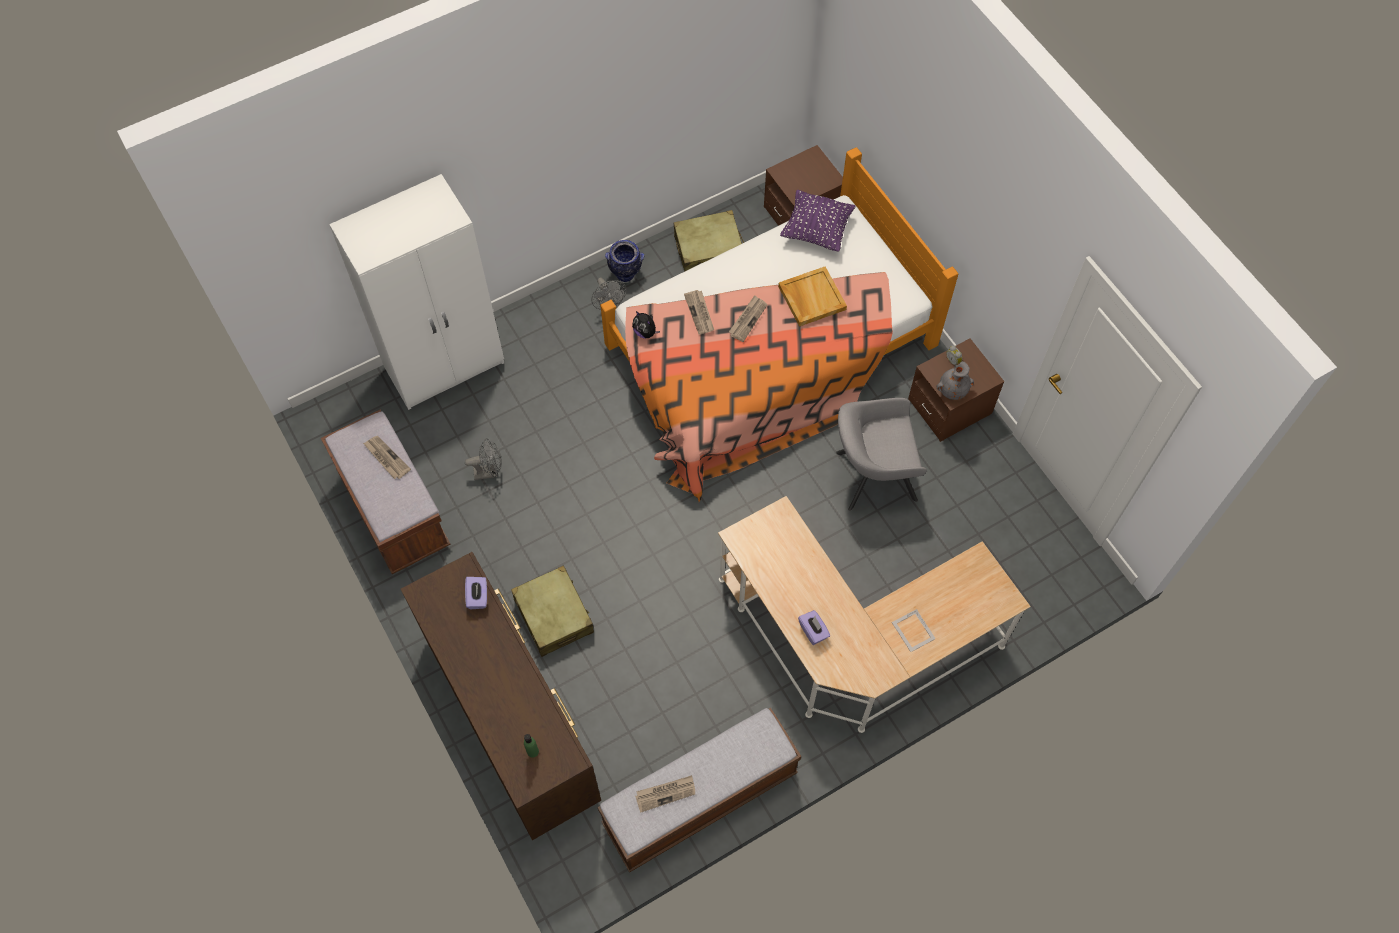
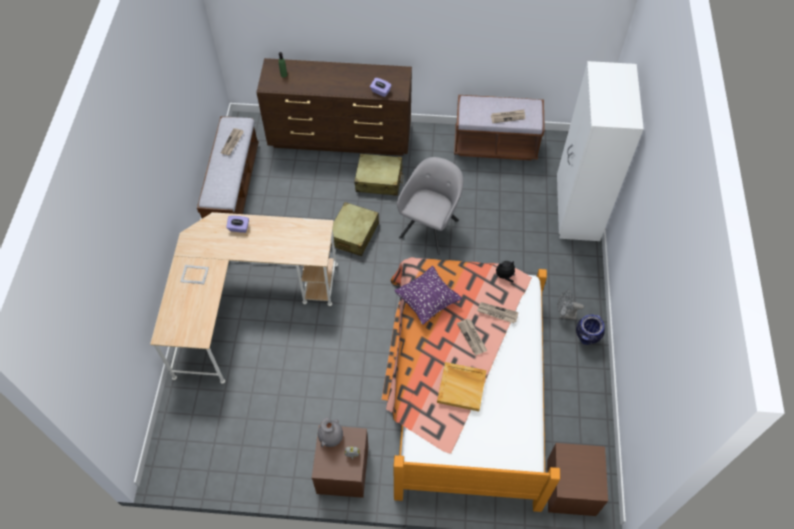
camera: 125 degrees right, 5 degrees down
(489, 472) = (488, 195): grey fan -> none
(709, 251) = (575, 402): beige suitcase -> beige suitcase (353, 234)
(816, 230) = (519, 433): purple pillow -> purple pillow (427, 301)
(871, 476) = (332, 384): grey armchair -> grey armchair (430, 226)

